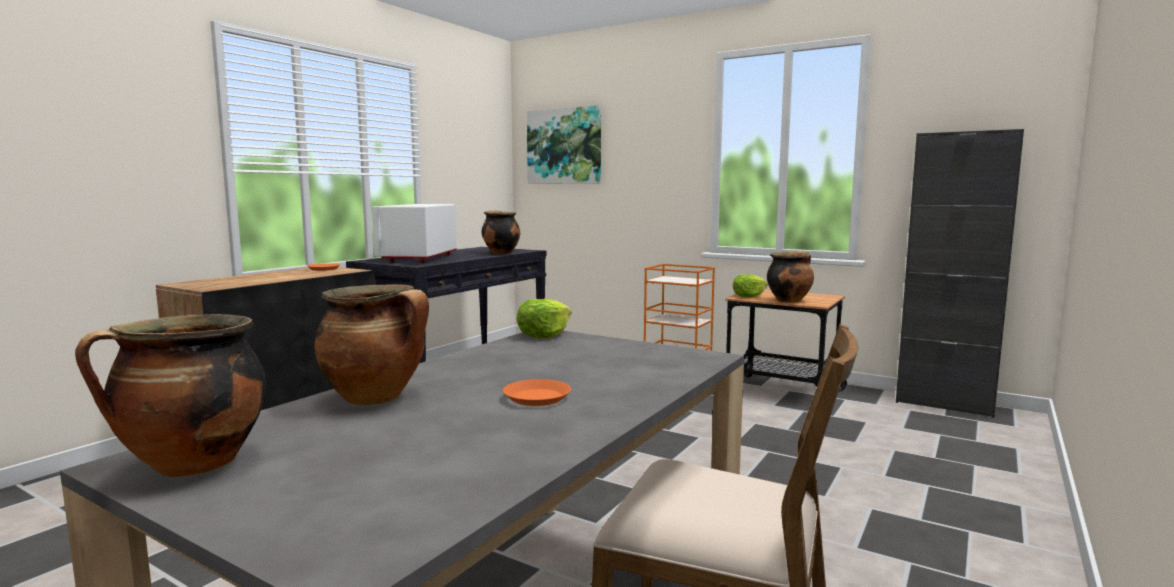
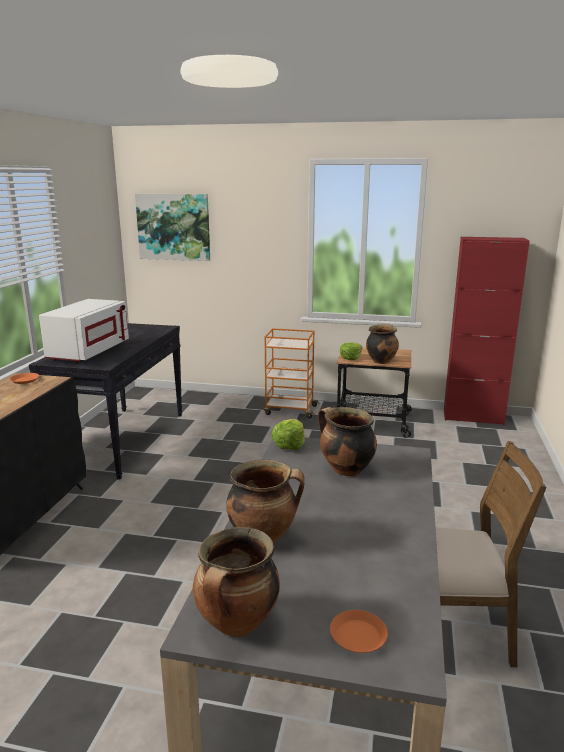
camera: 20 degrees left, 10 degrees up
(419, 258) = (89, 352): white microwave -> white microwave turned 150 degrees counterclockwise
(500, 253) = (148, 335): cooking pot -> cooking pot (345, 469)
(537, 398) = (358, 516): orange plate -> orange plate (358, 636)
(944, 404) = (473, 417): black cabinet -> red cabinet

